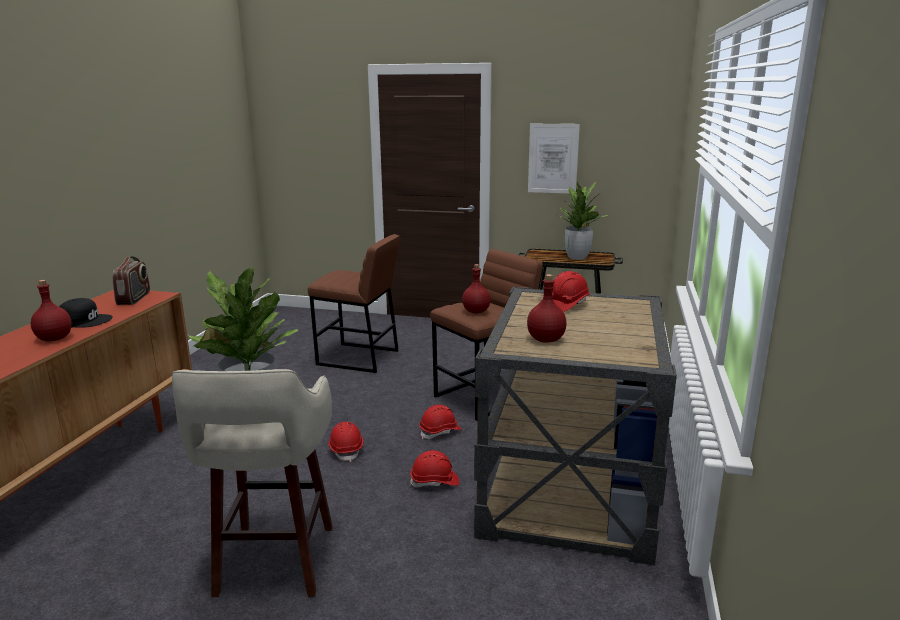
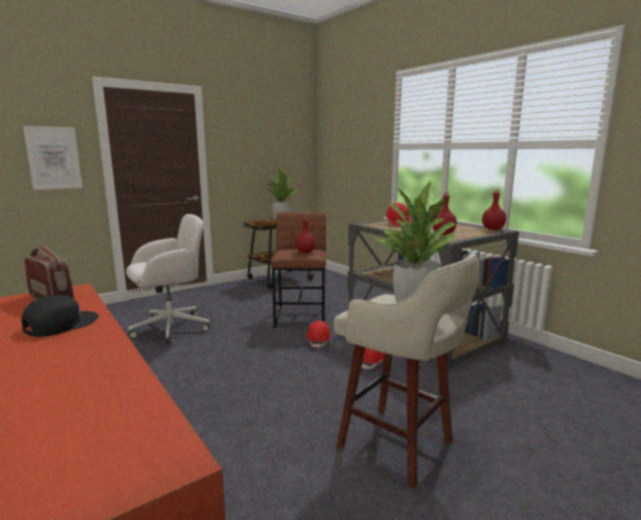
camera: 50 degrees left, 5 degrees down
(54, 339) = (86, 342): red bottle -> red bottle (493, 229)
(346, 450) = (290, 375): red hard hat -> none
(360, 358) = (171, 329): brown stool -> white office chair
(553, 158) = (248, 157): picture -> picture (54, 158)

